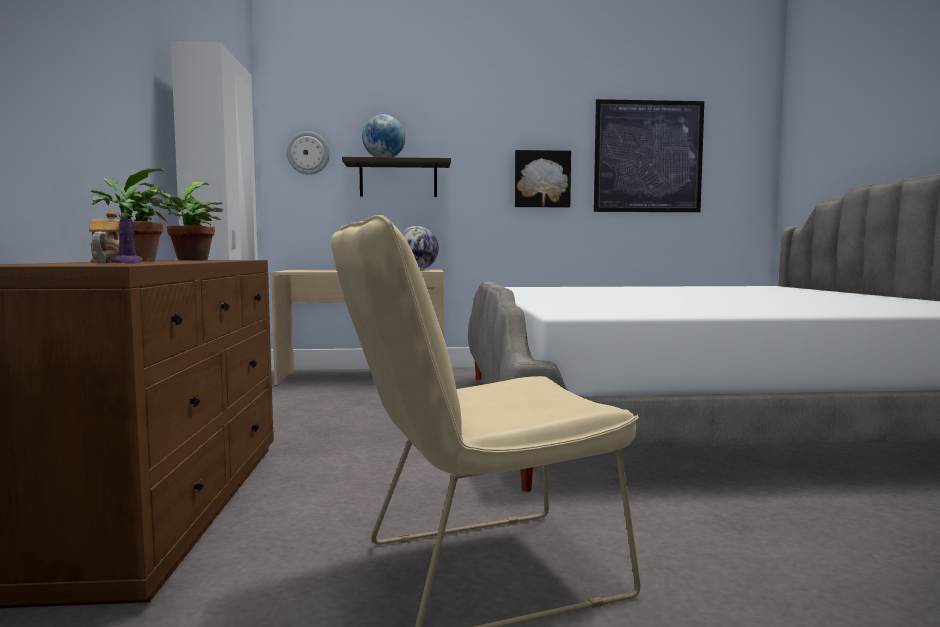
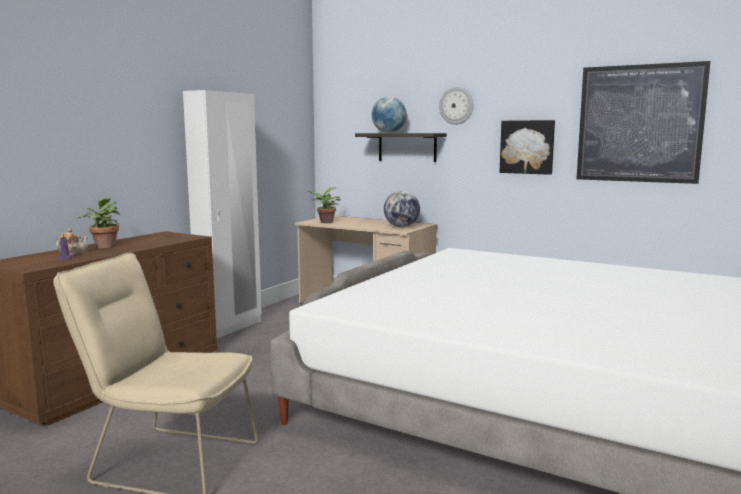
camera: 35 degrees right, 5 degrees up
(189, 260) = (152, 240): potted plant -> potted plant (325, 222)
(308, 153) = (345, 126): wall clock -> wall clock (456, 105)

